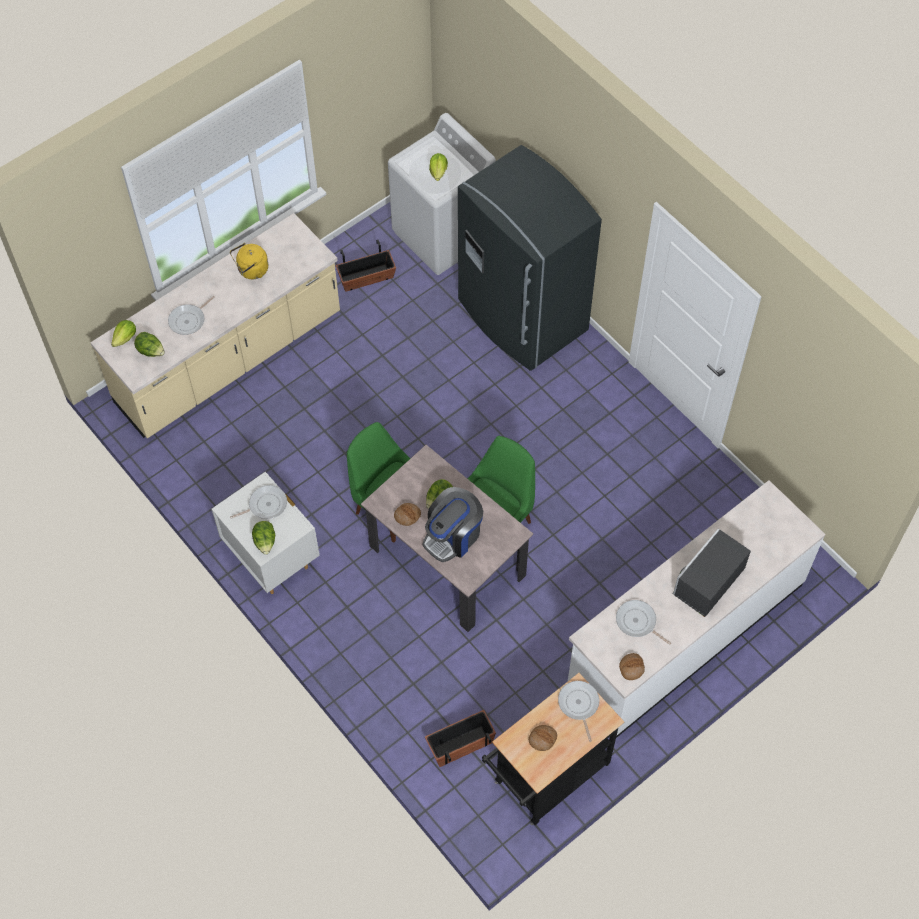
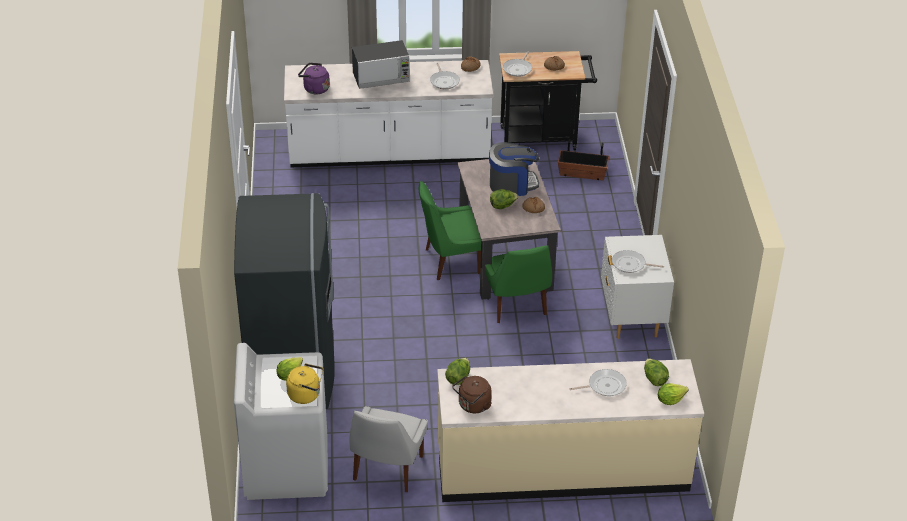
camera: 145 degrees left, 20 degrees down
(251, 270) = (519, 396): yellow kettle -> yellow kettle (306, 394)
(265, 542) = (647, 245): lettuce -> lettuce (458, 378)
(281, 241) = (473, 406): none -> brown kettle
(366, 278) = (387, 470): planter -> white chair
(756, 517) = (314, 89): none -> purple kettle

